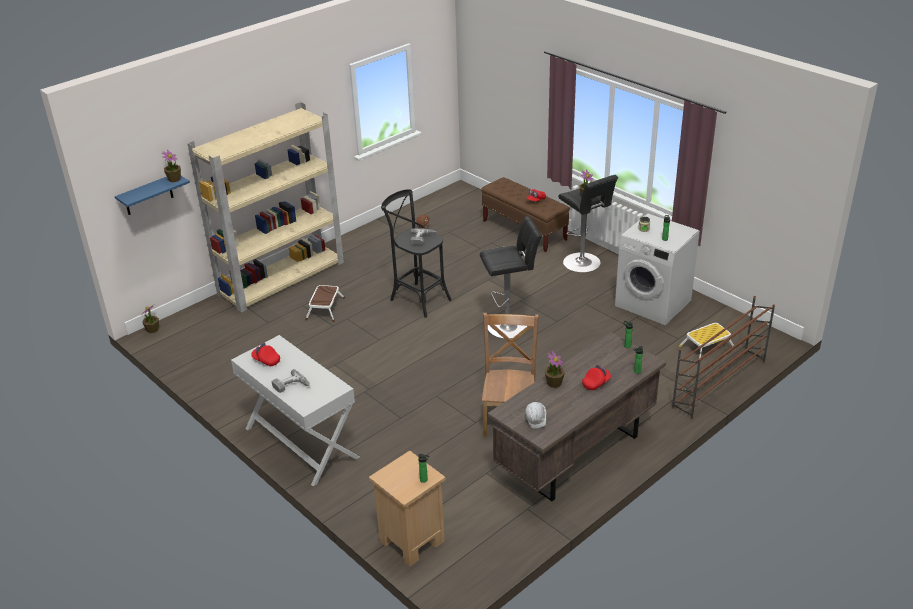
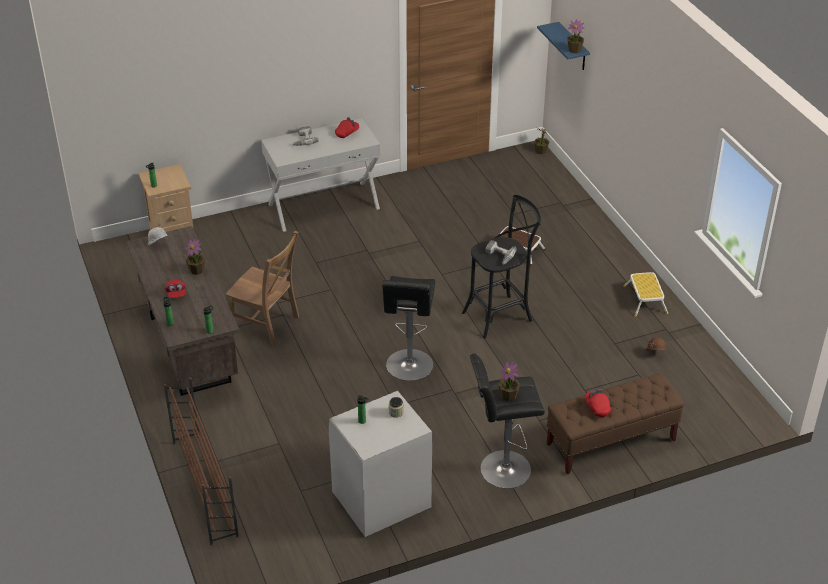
camera: 110 degrees right, 5 degrees up
(282, 278) = (592, 233): beige bookcase -> none
(707, 347) = (269, 508): yellow step ladder -> yellow step ladder (645, 299)

